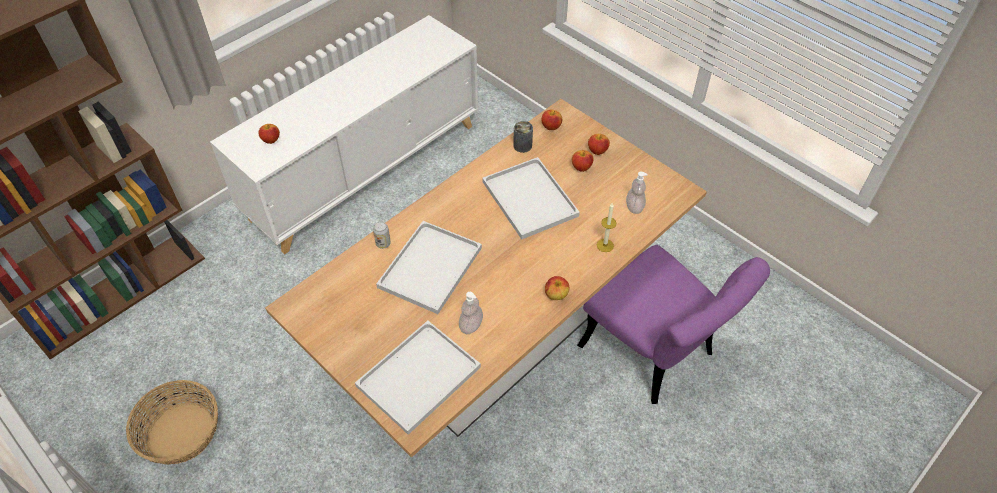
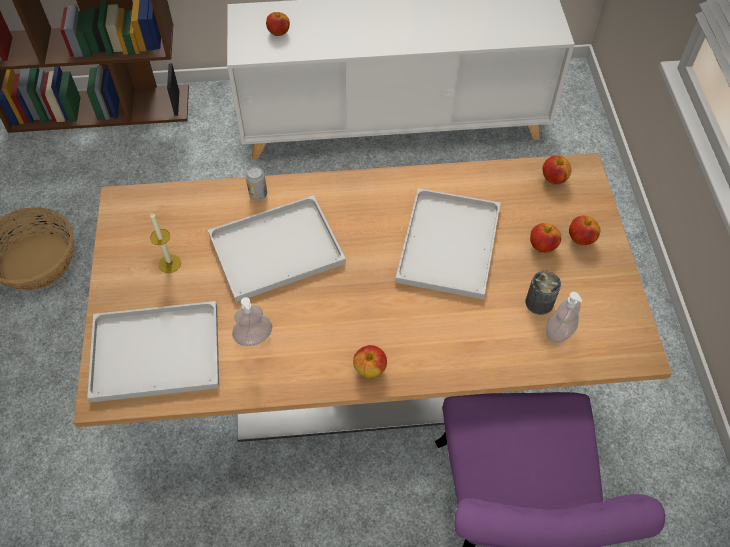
camera: 40 degrees right, 5 degrees up
(522, 146) = (500, 180): can -> can (539, 302)
(605, 245) = (479, 352): candle -> candle (169, 263)

